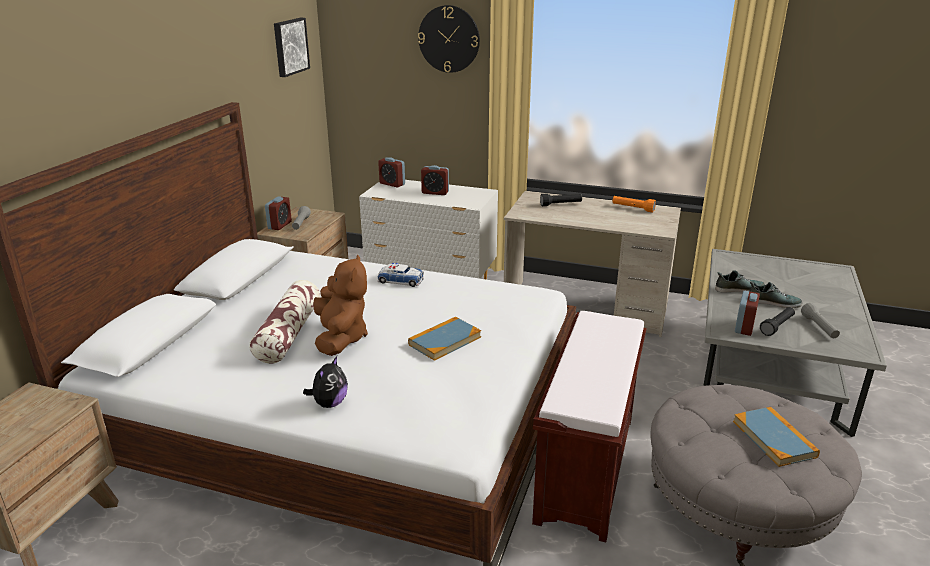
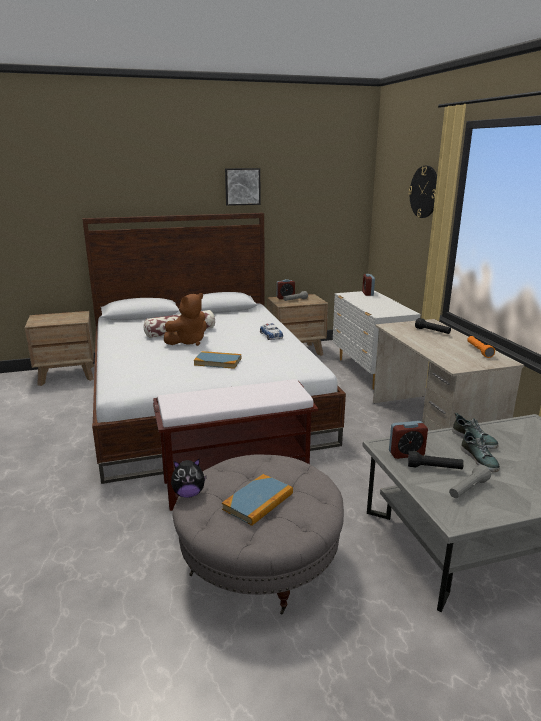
camera: 55 degrees right, 5 degrees down
(290, 46) = (335, 189): picture -> picture (242, 186)
(329, 403) = (126, 357): plush toy -> plush toy (188, 494)
(435, 192) = (377, 303): alarm clock -> none

